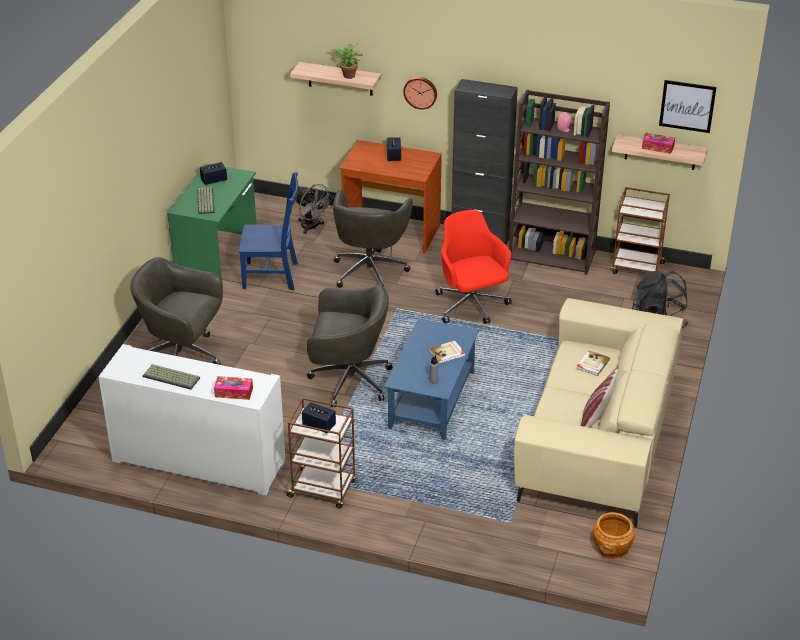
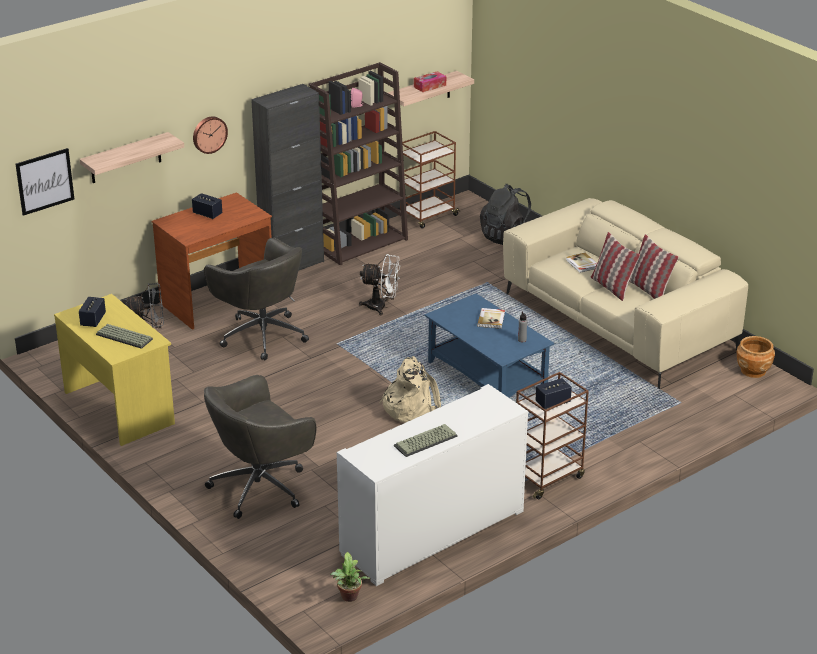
camera: 55 degrees left, 5 degrees down
(218, 256) = (120, 407): green desk -> yellow desk
(234, 392) = (487, 415): tissue box -> none
(273, 276) = (198, 388): blue chair -> none
(347, 76) = (148, 147): potted plant -> potted plant (349, 598)
(348, 381) = (411, 407): grey office chair -> beige backpack
(471, 306) = (381, 307): red office chair -> white fan
(575, 395) = (612, 287): none -> pillow
(687, 106) = (438, 37): picture -> picture (45, 181)

